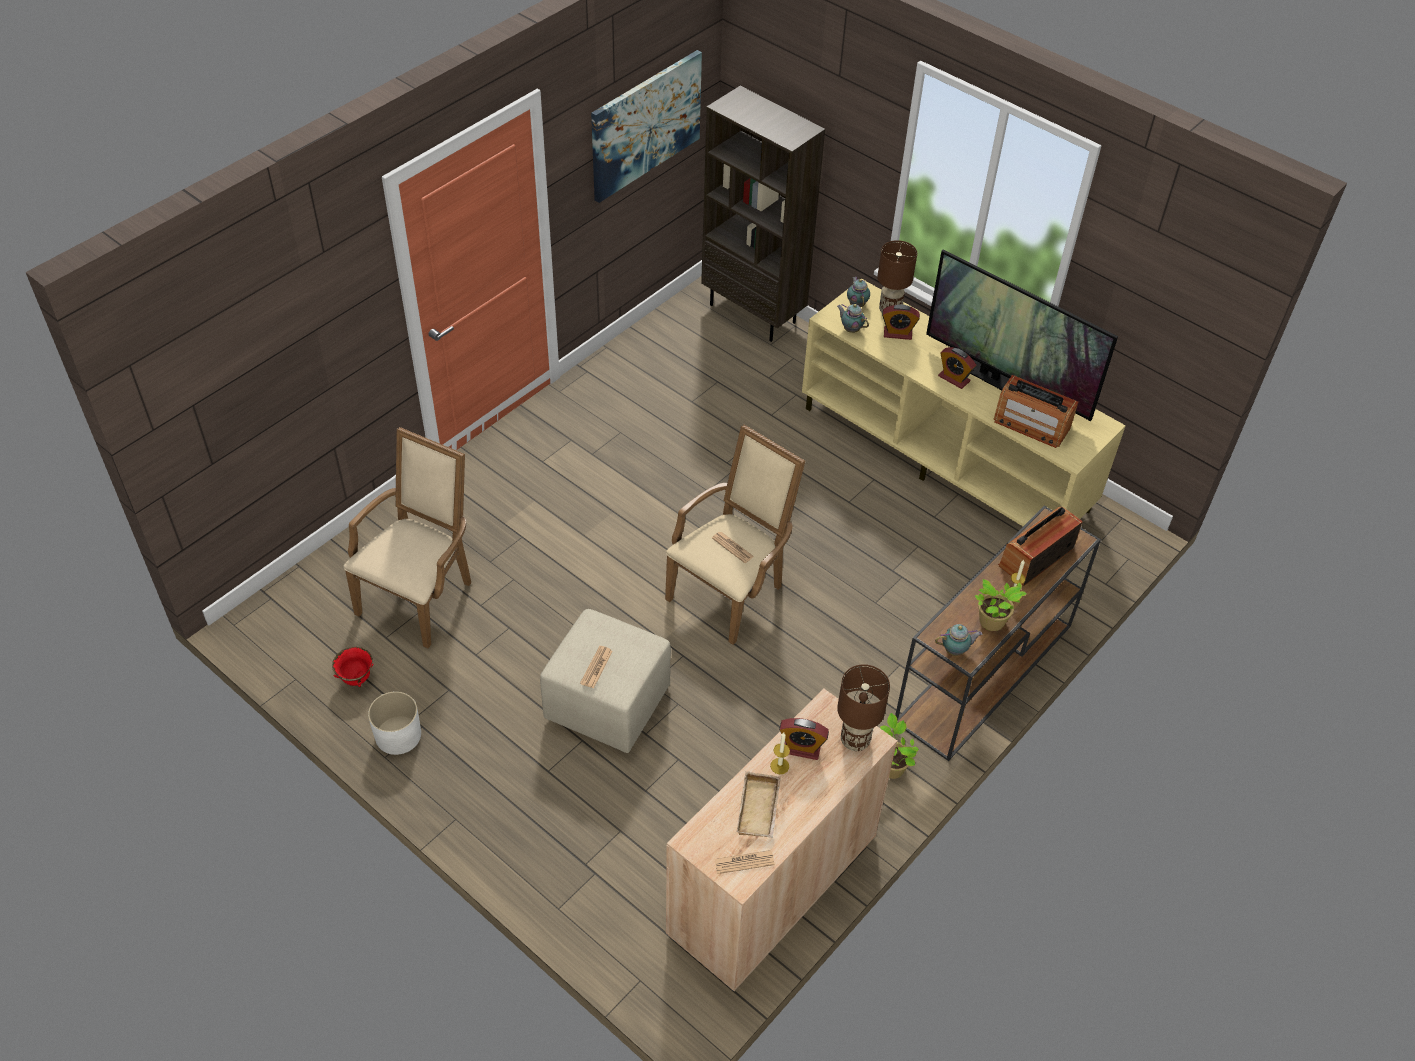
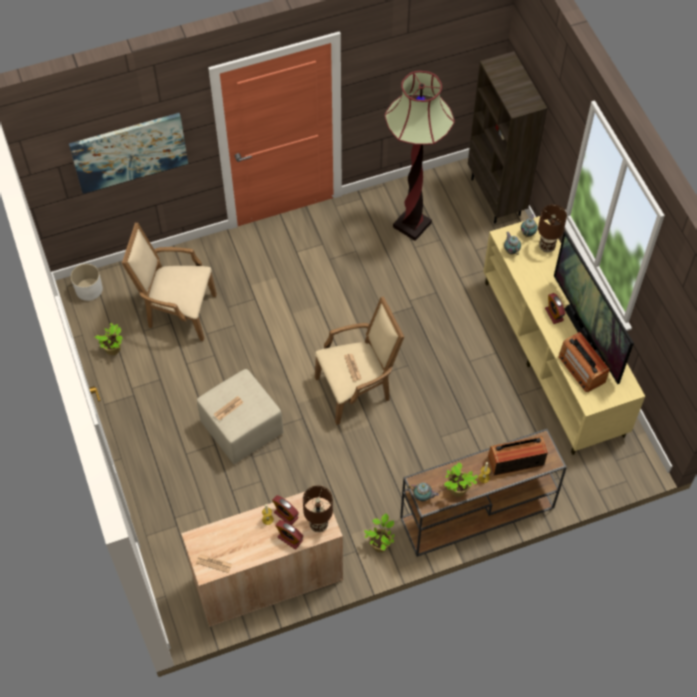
camera: 30 degrees right, 10 degrees up
(356, 679) = (114, 349): red bowl -> potted plant
(398, 735) = (118, 394): white planter -> white planter (89, 289)
(421, 594) = (177, 312): beige armchair -> beige armchair turned 135 degrees counterclockwise
(645, 125) = (433, 60): picture -> picture (129, 152)
(672, 378) = (412, 225): none -> floor lamp
(760, 810) = (241, 539): beige tray -> none
(897, 333) = (540, 266): alarm clock -> alarm clock (290, 539)

